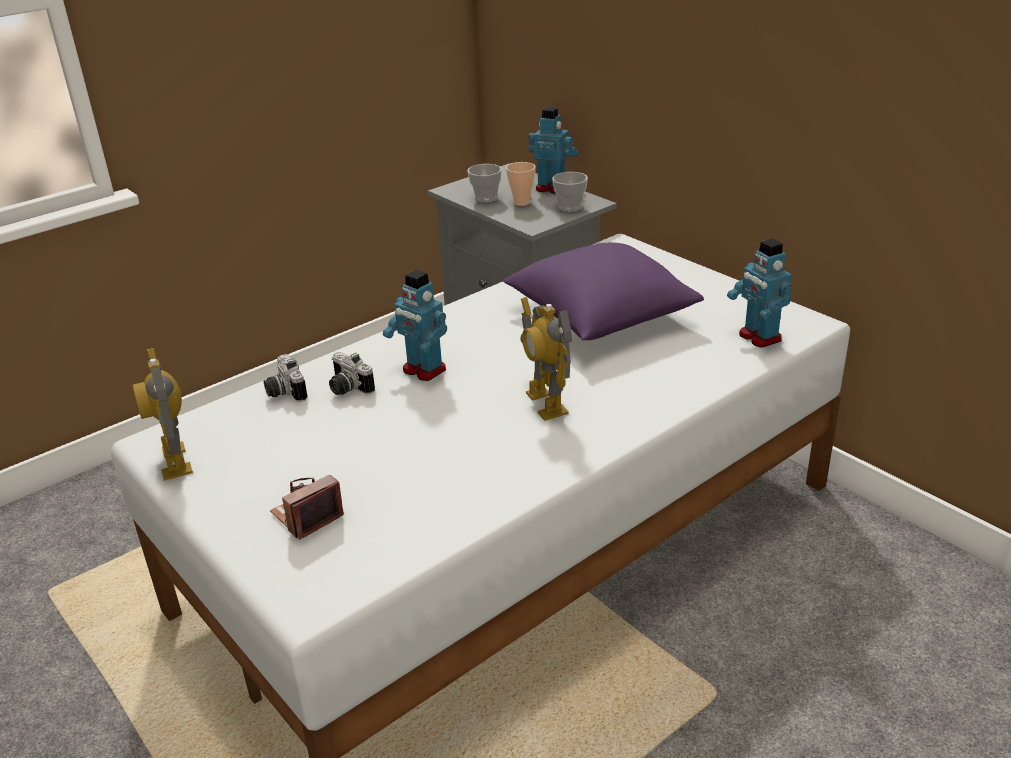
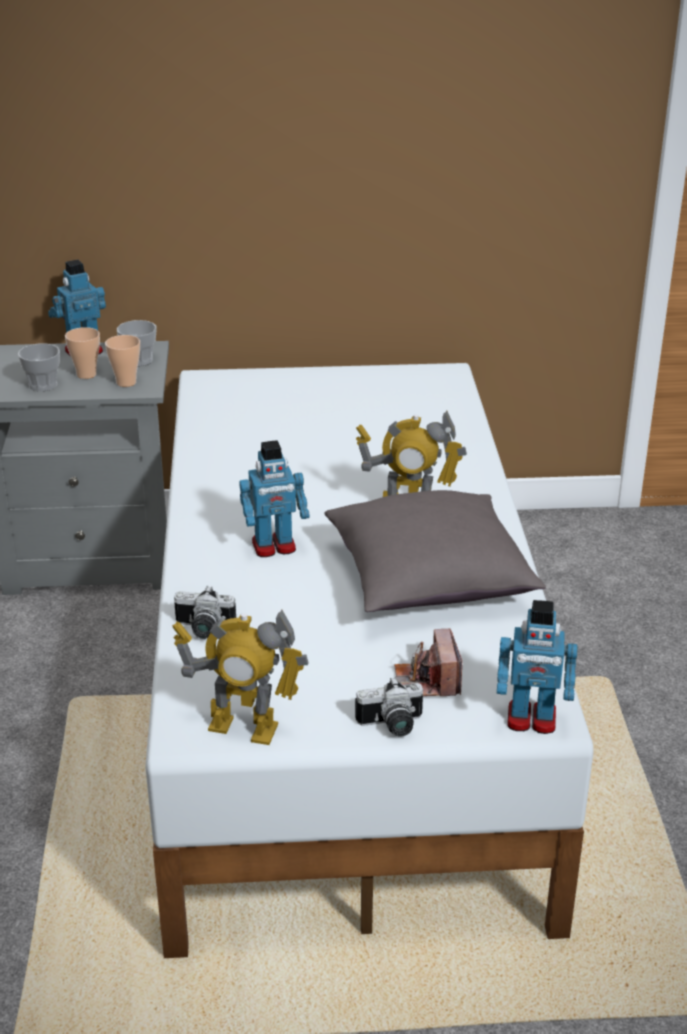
camera: 55 degrees left, 0 degrees up
(347, 388) = (248, 595): camera -> camera (392, 726)
(455, 456) = (429, 582): none -> grey pillow
(532, 217) = (126, 382): none -> cup
(600, 317) = (312, 438): purple pillow -> none
(759, 337) = (439, 397): toy robot -> toy robot (531, 720)

